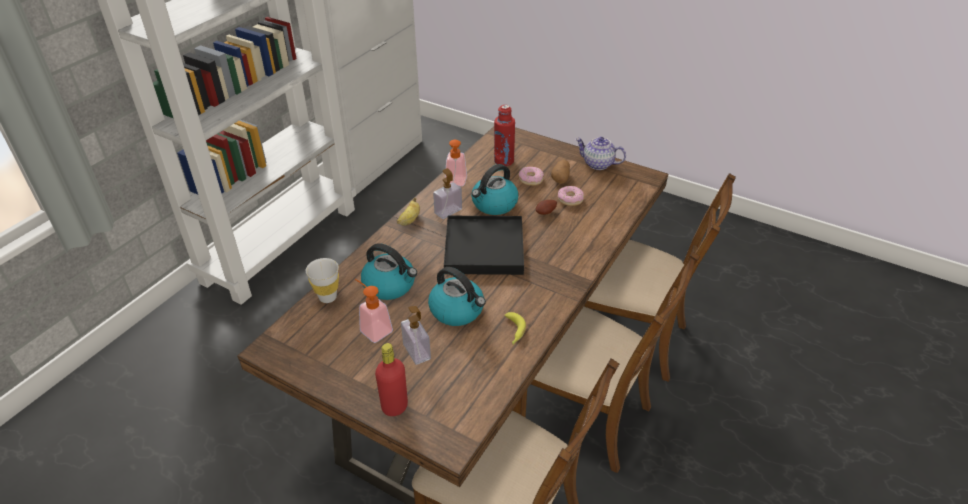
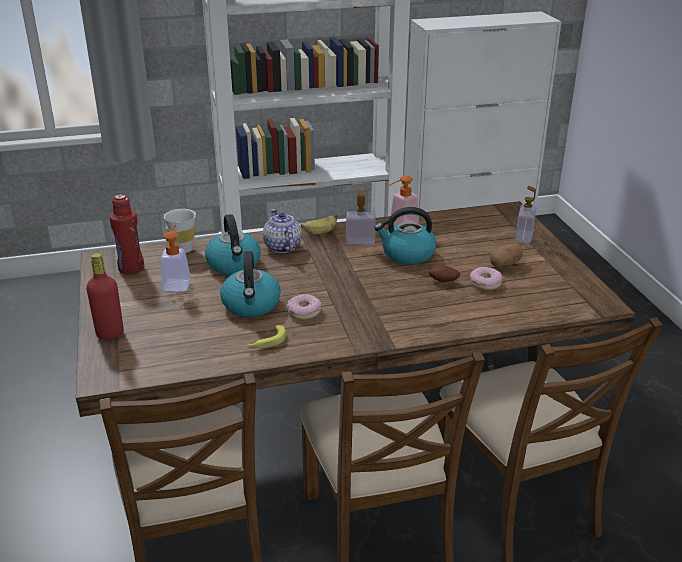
camera: 45 degrees right, 10 degrees down
(416, 351) = (179, 312): soap dispenser -> soap dispenser (524, 236)
(484, 248) = (344, 278): black tray -> none
(504, 161) = (472, 229): red bottle -> red bottle (131, 268)
(531, 179) = (473, 253): donut -> donut (304, 311)
(597, 164) = (565, 271): teapot -> teapot (282, 247)

